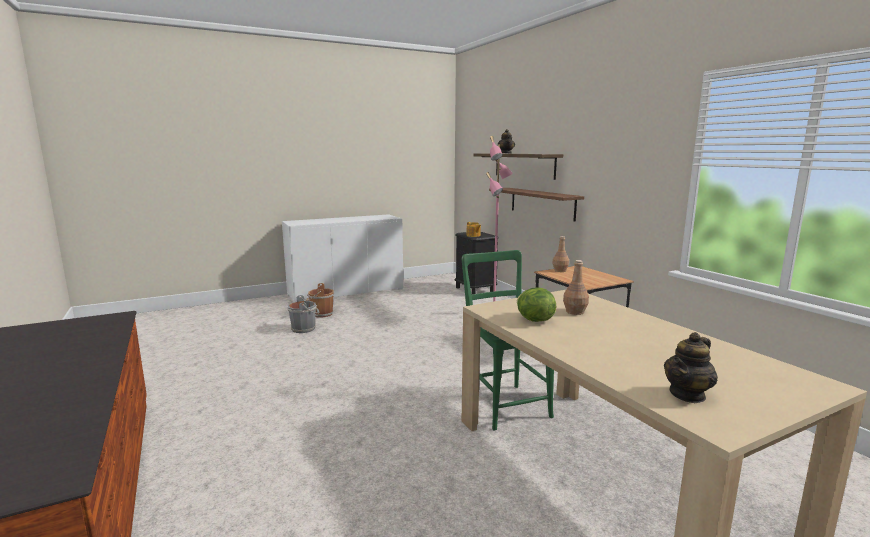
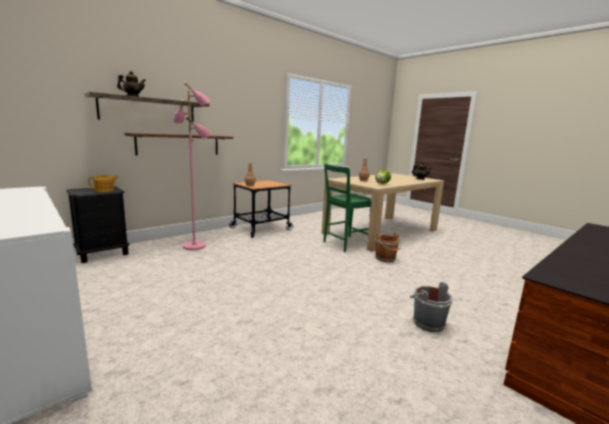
camera: 105 degrees left, 0 degrees up
(304, 328) = (239, 340): grey bucket -> grey bucket (427, 323)
(321, 314) = (171, 342): brown bucket -> brown bucket (386, 258)

